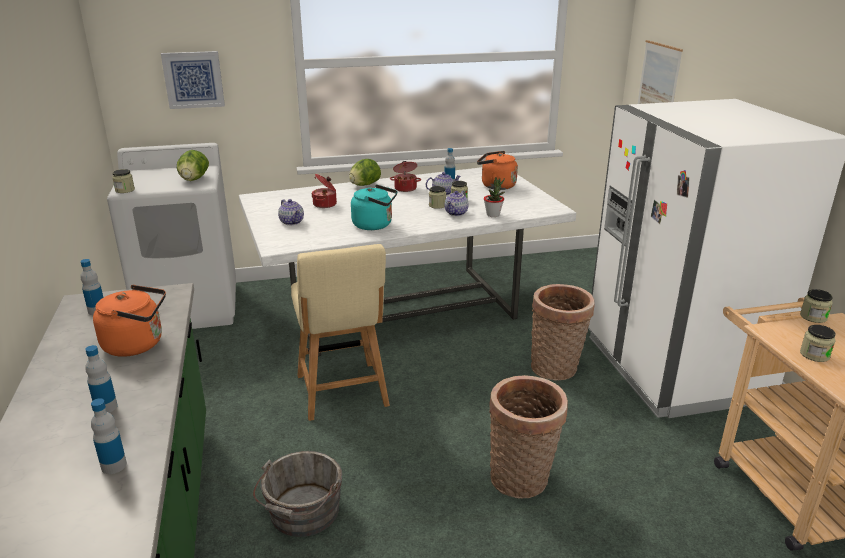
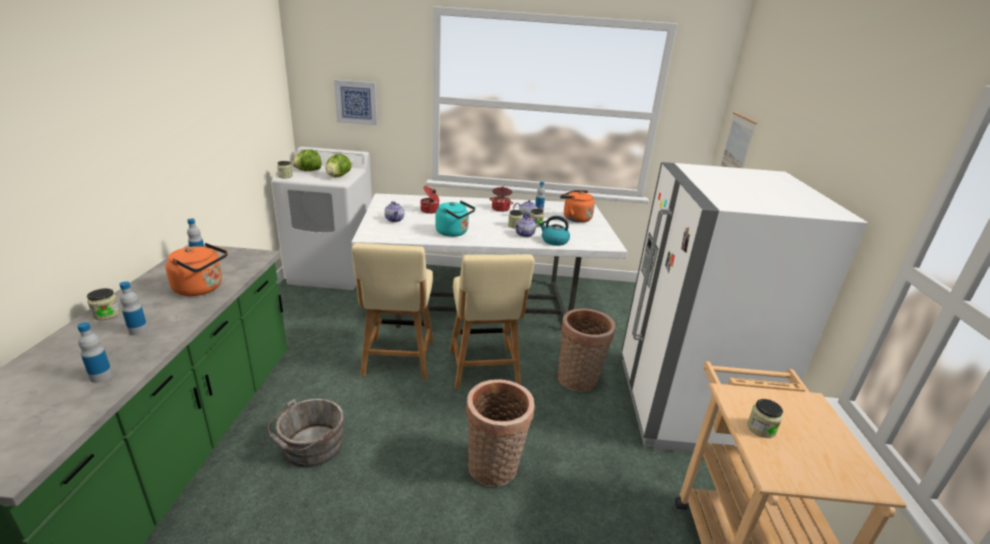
camera: 15 degrees right, 0 degrees up
(364, 185) = (471, 201): lettuce -> lettuce (308, 171)
(448, 381) = (484, 370): none -> beige chair
(493, 215) = (554, 241): potted plant -> kettle
(813, 317) = (785, 391): jar -> jar (106, 314)

